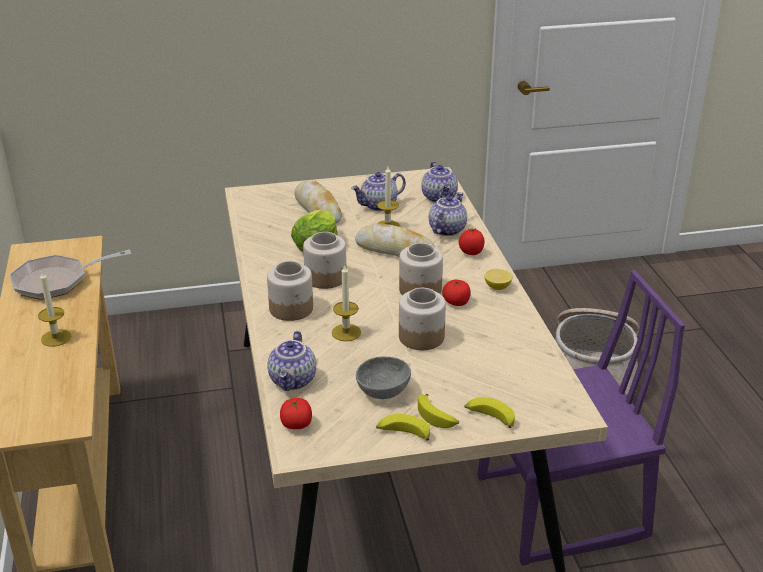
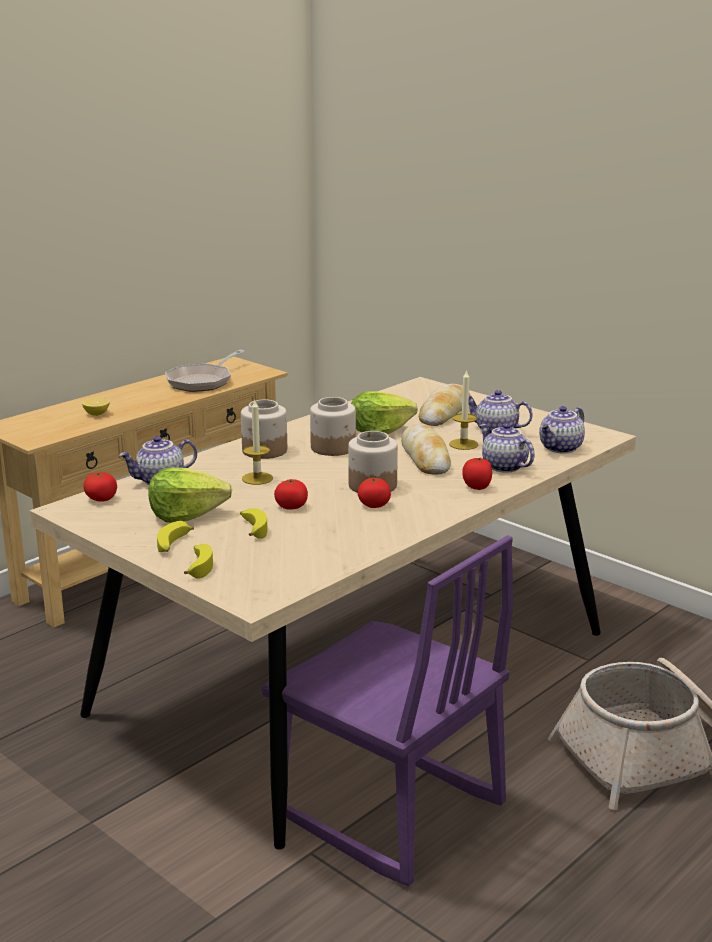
camera: 55 degrees right, 10 degrees down
(56, 338) = (131, 404): candle -> none
(57, 281) = (202, 381): frying pan -> frying pan turned 90 degrees counterclockwise
(382, 391) = (186, 514): grey bowl -> lettuce
(403, 434) = (132, 539): banana -> banana (252, 529)
(420, 337) = (291, 506): jar -> tomato
(446, 229) = (503, 467): teapot -> teapot turned 120 degrees counterclockwise
(497, 287) = (431, 514): lemon -> lemon (96, 414)

